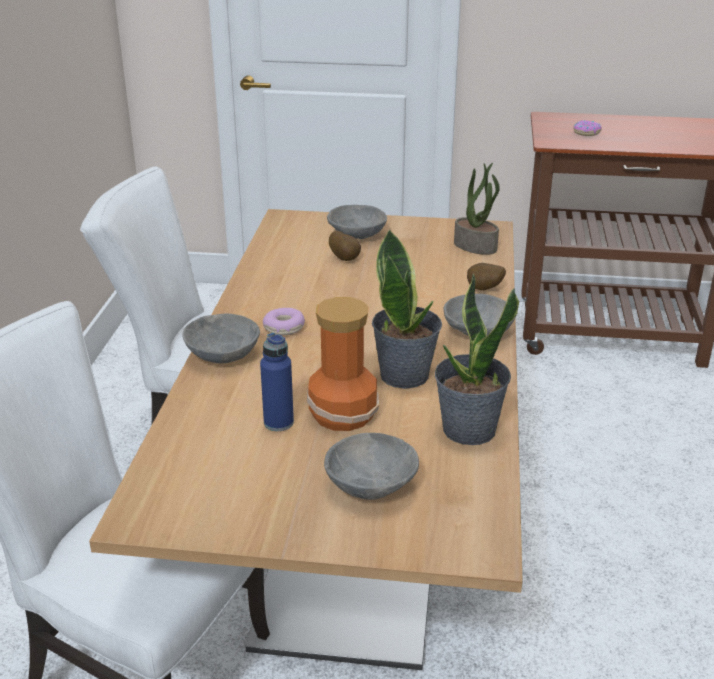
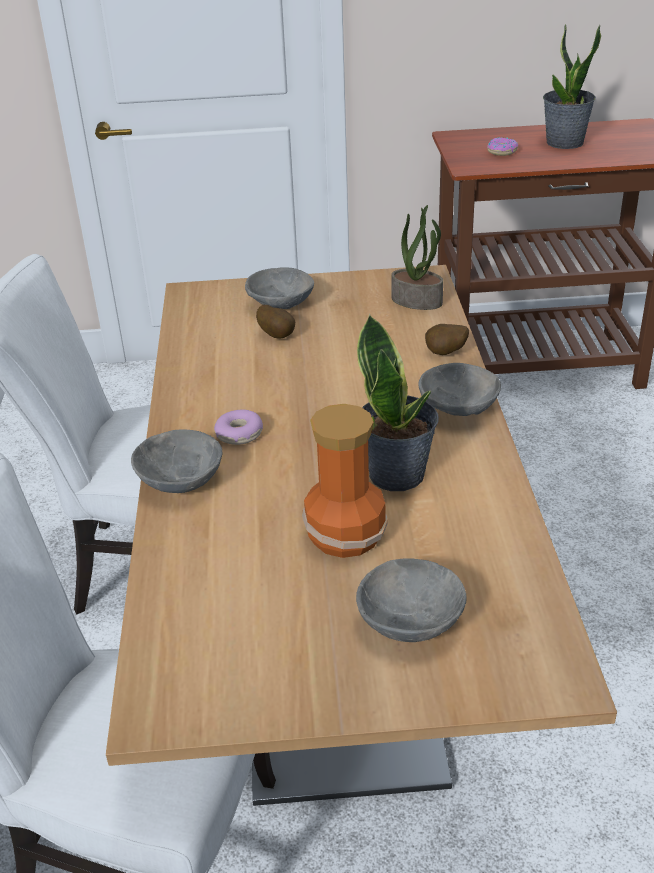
camera: 10 degrees left, 5 degrees up
(278, 422) = (276, 558): blue bottle -> none
(468, 430) = (491, 532): potted plant -> potted plant (564, 143)

